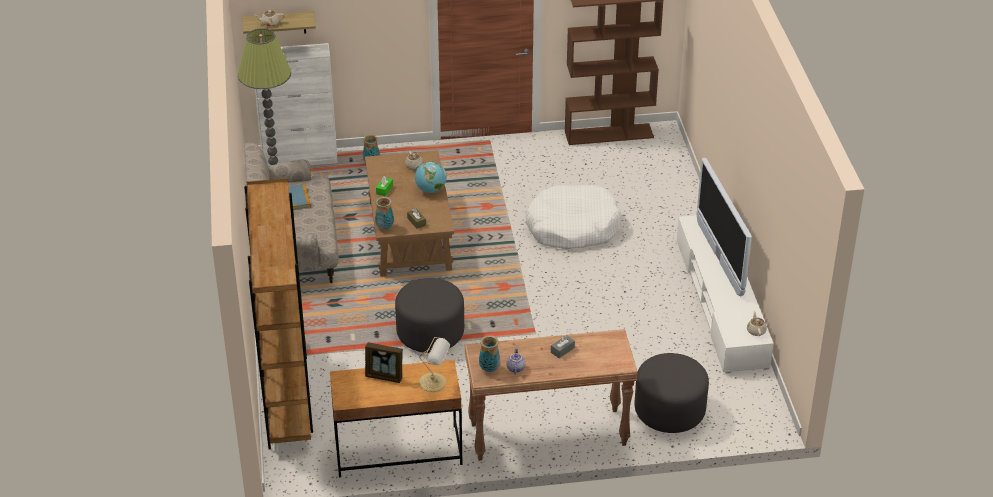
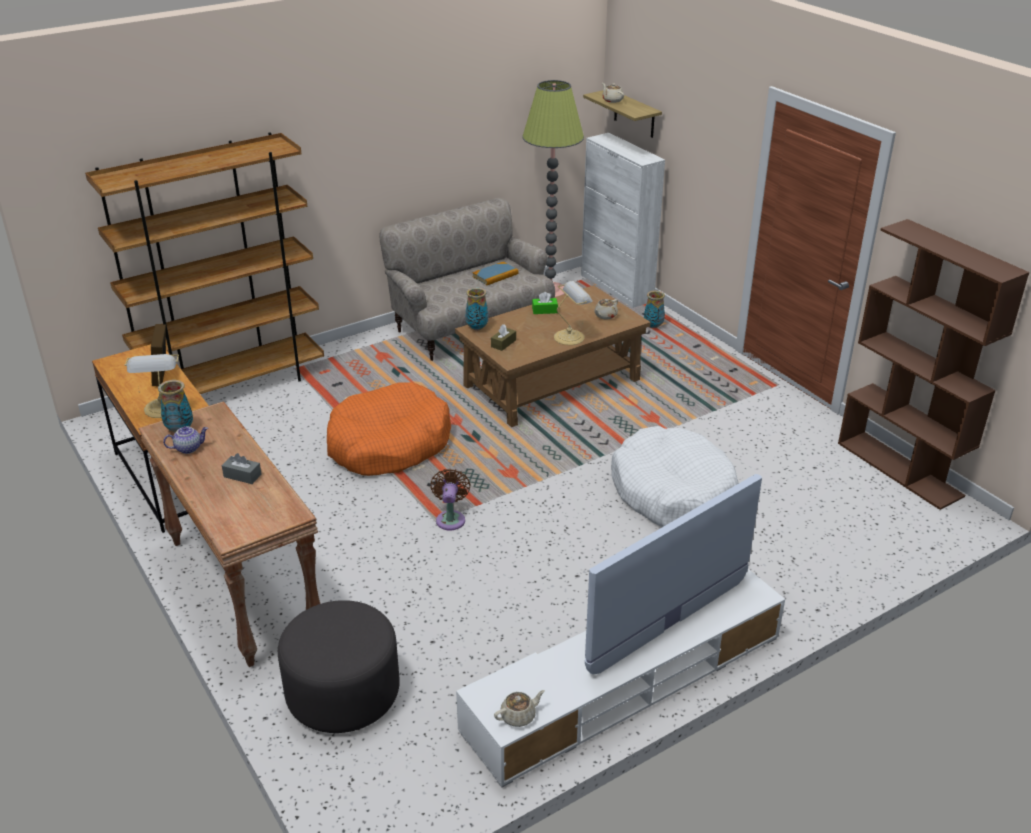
camera: 65 degrees right, 5 degrees down
(430, 190) = (570, 337): globe -> table lamp
(430, 333) = (388, 444): grey ottoman -> orange dog bed
(536, 326) = (451, 518): none -> brown fan

